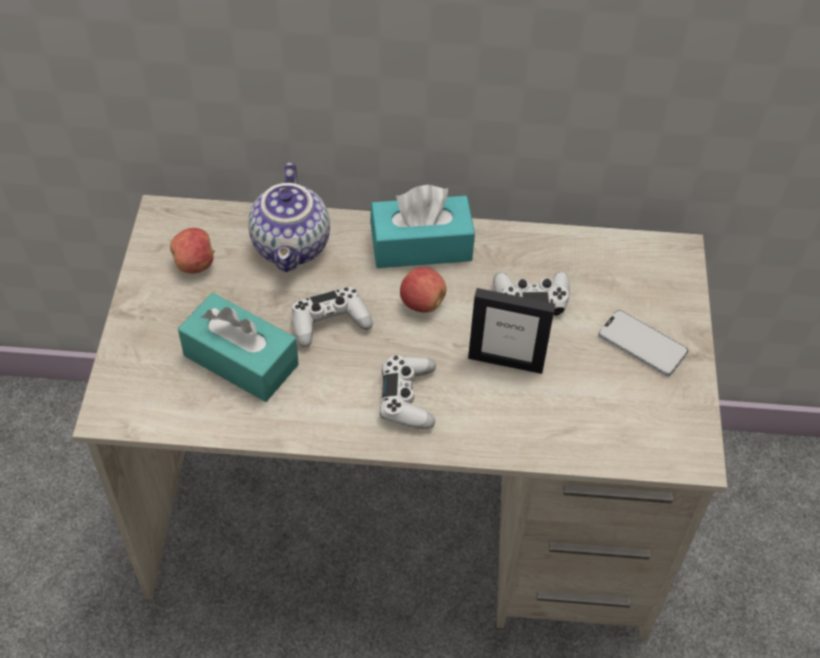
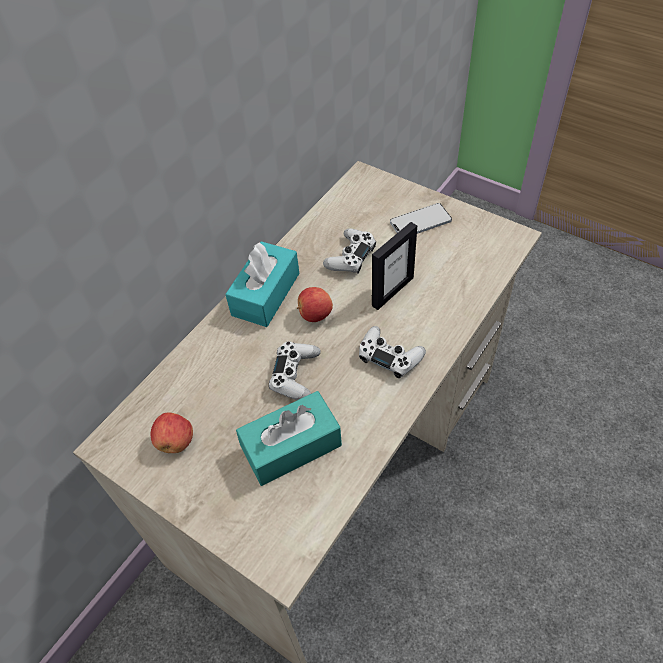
camera: 55 degrees left, 0 degrees up
(293, 246) = (209, 369): teapot -> none

